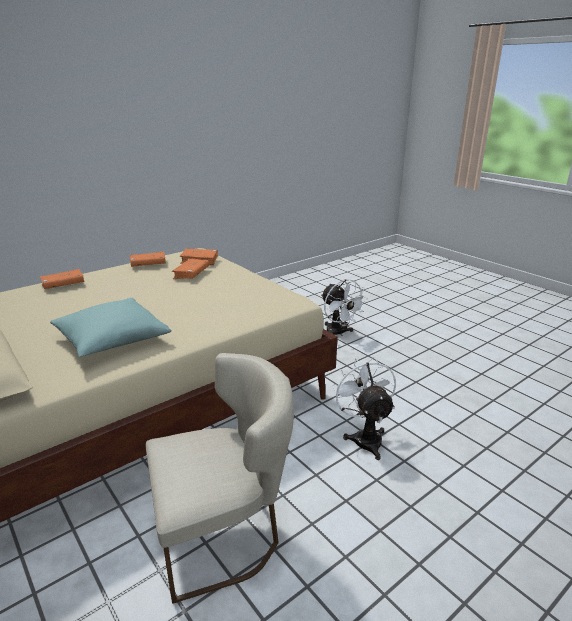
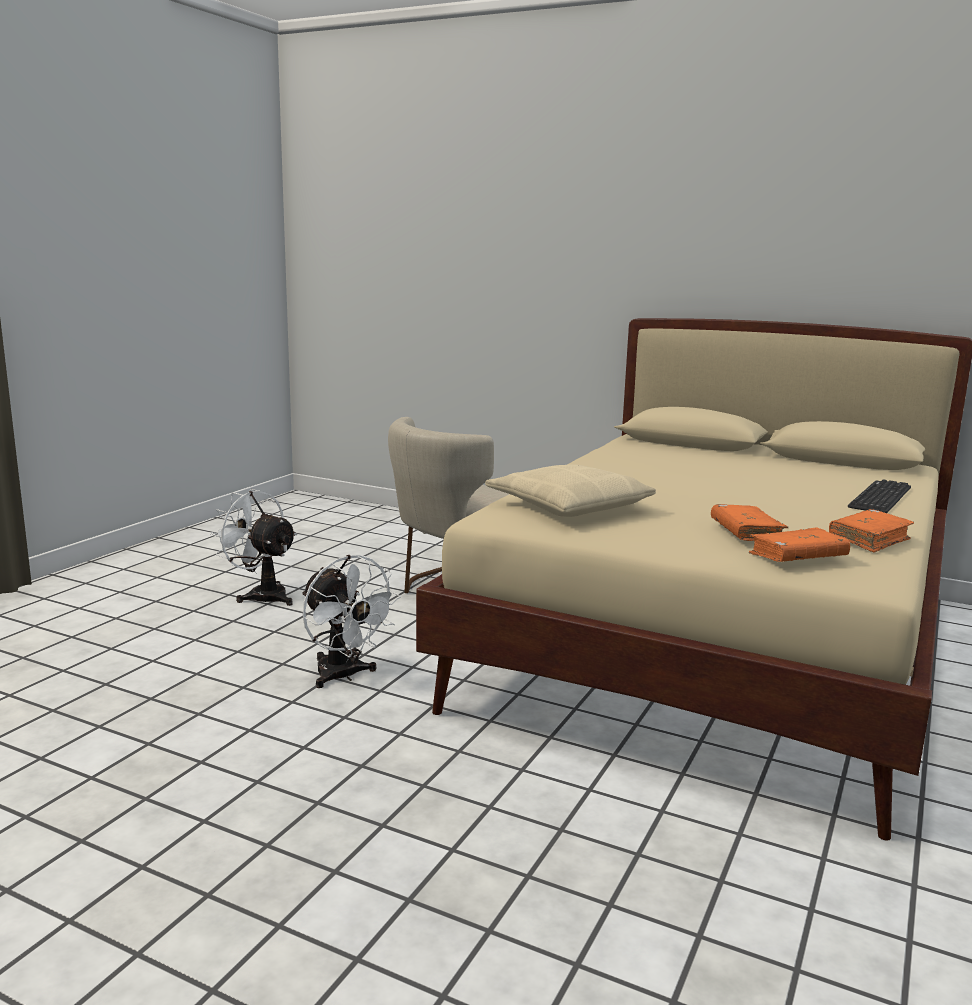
camera: 155 degrees right, 10 degrees down
(63, 285) = (880, 497): orange book -> keyboard
(112, 340) = (648, 466): turquoise pillow -> none
(243, 302) = (568, 505): none -> beige pillow
(338, 333) = (496, 884): white fan -> white fan (261, 595)

